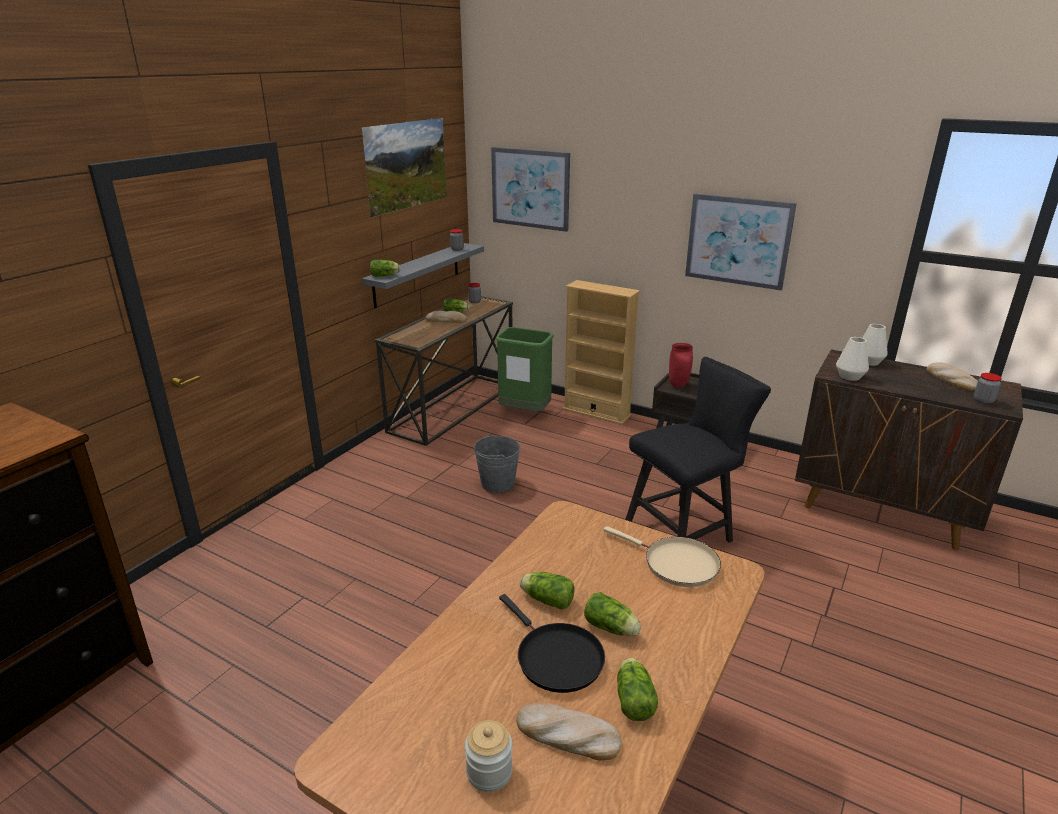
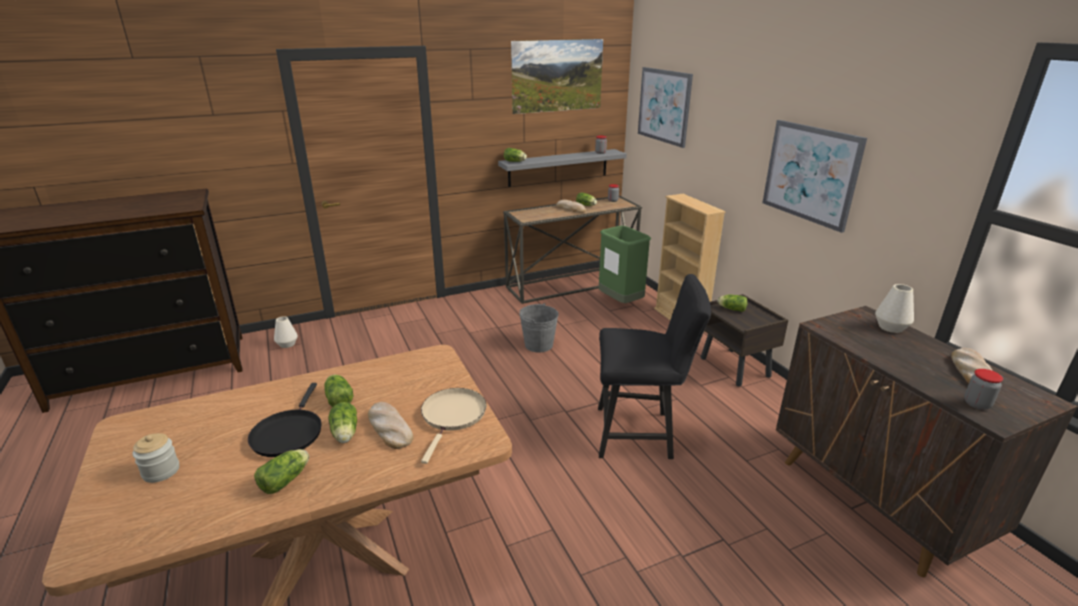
camera: 35 degrees right, 0 degrees up
(567, 735) = (222, 477): bread -> bread (389, 428)
(676, 564) = (453, 416): beige frying pan -> beige frying pan turned 150 degrees counterclockwise
(679, 385) = (731, 309): red vase -> lettuce
(849, 376) = (840, 333): white vase -> white vase (287, 344)

